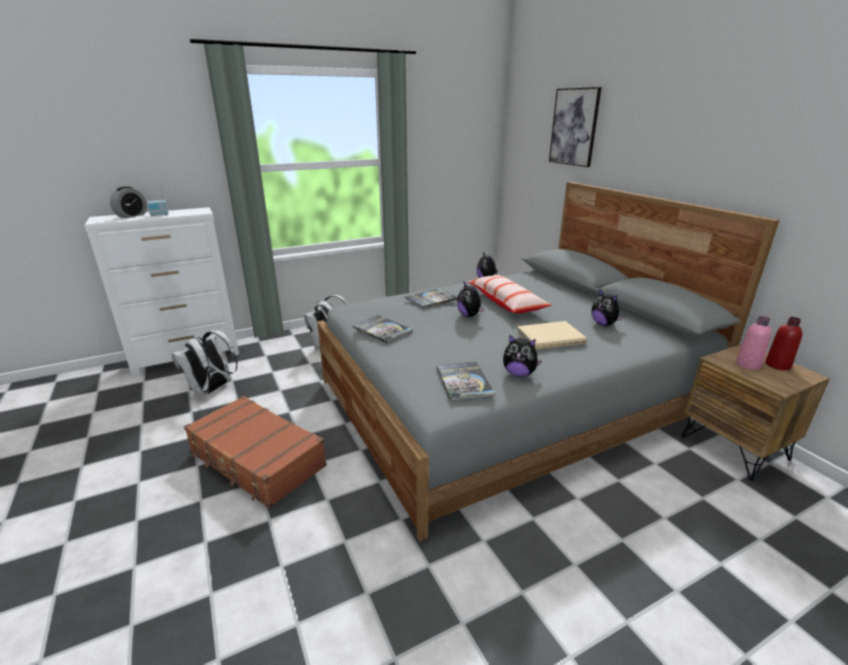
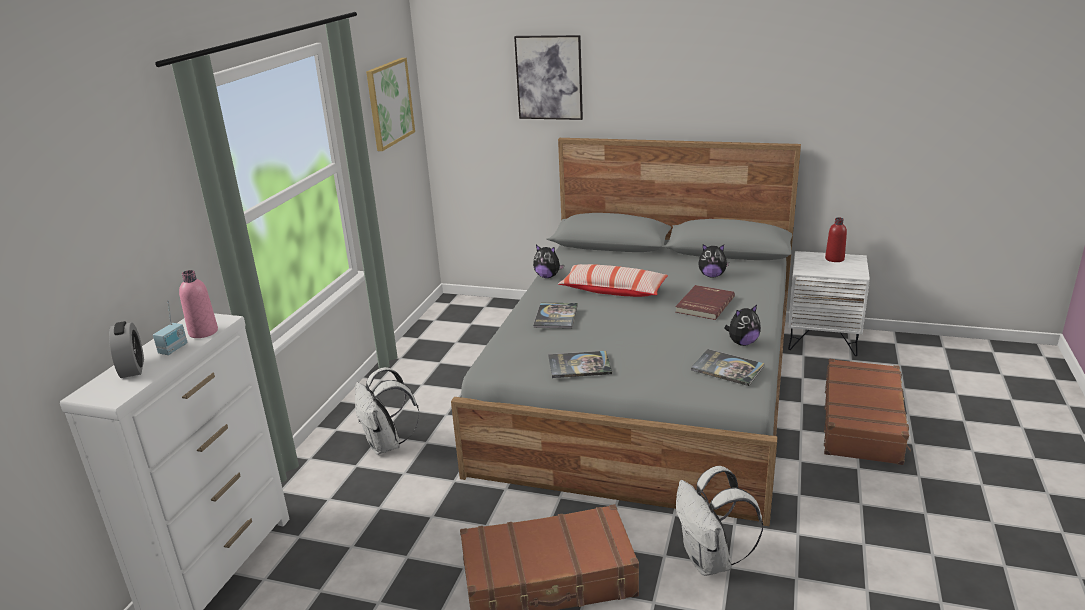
camera: 45 degrees left, 0 degrees up
(212, 389) = (348, 569): white backpack -> white backpack (710, 561)
(457, 133) = (389, 103): none -> picture
(469, 315) = (615, 316): plush toy -> none
(549, 337) = (703, 304): beige book -> red book
(651, 534) = (862, 423): none -> brown suitcase
(734, 448) = (822, 339): brown nightstand -> white nightstand
(748, 364) = (822, 266): pink bottle -> pink bottle (203, 332)

